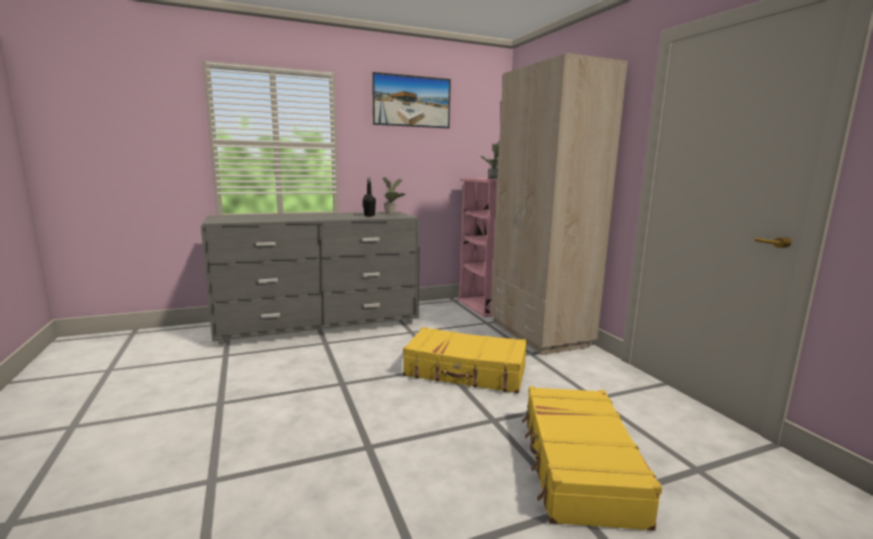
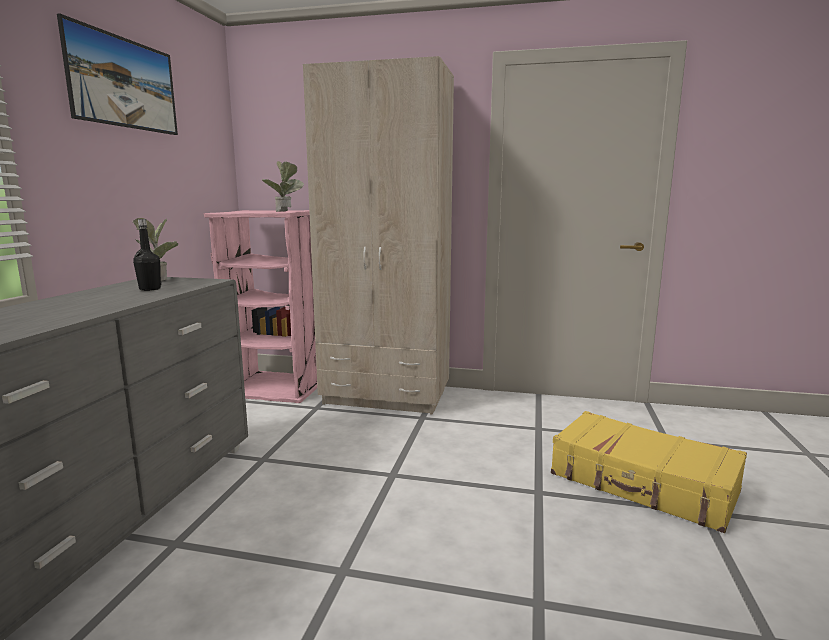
camera: 55 degrees left, 0 degrees up
(465, 372) = (420, 466): yellow suitcase -> none

